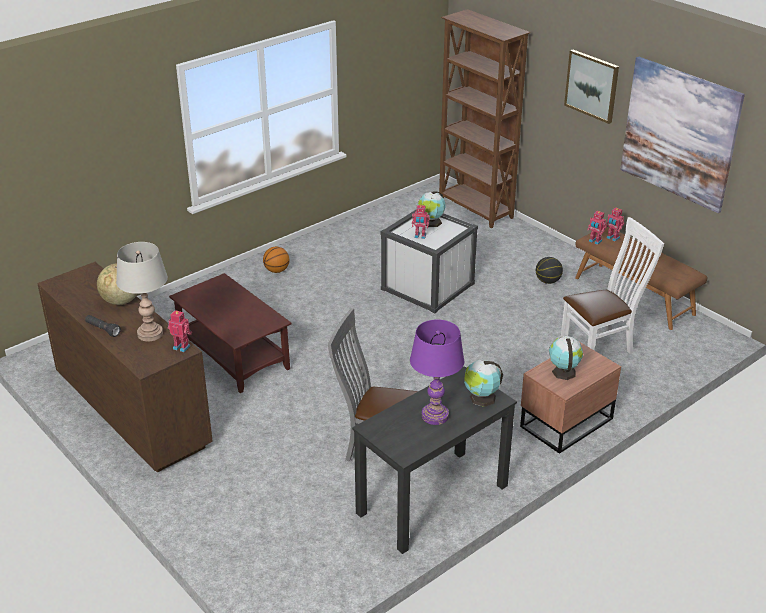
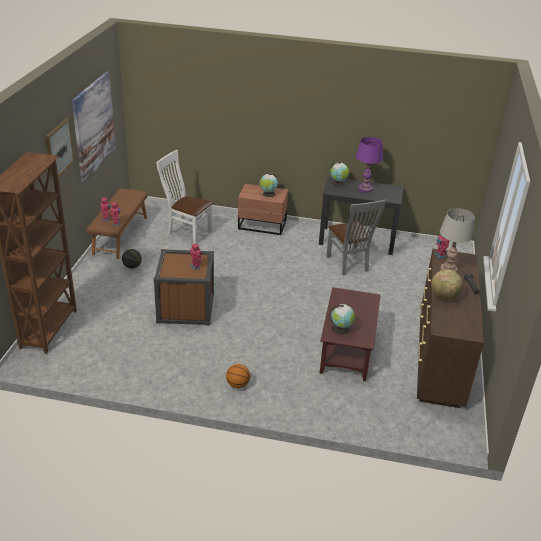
camera: 130 degrees left, 0 degrees up
(428, 286) = (185, 307): white storage box -> brown storage box
(431, 222) = (173, 269): globe -> globe (341, 329)

